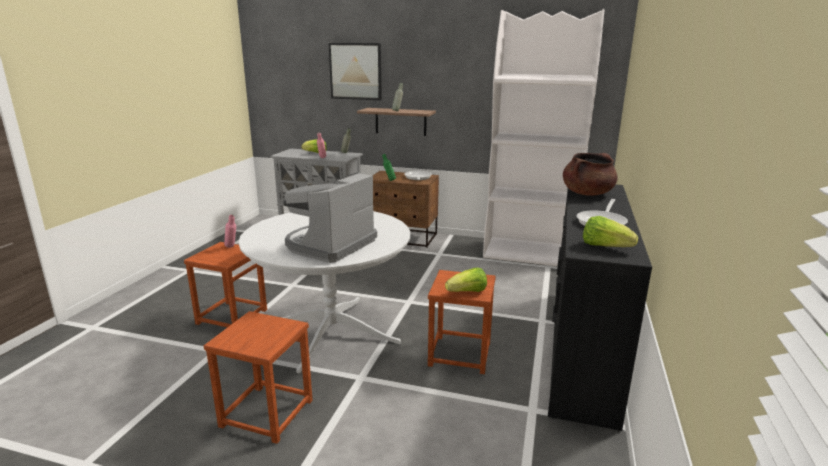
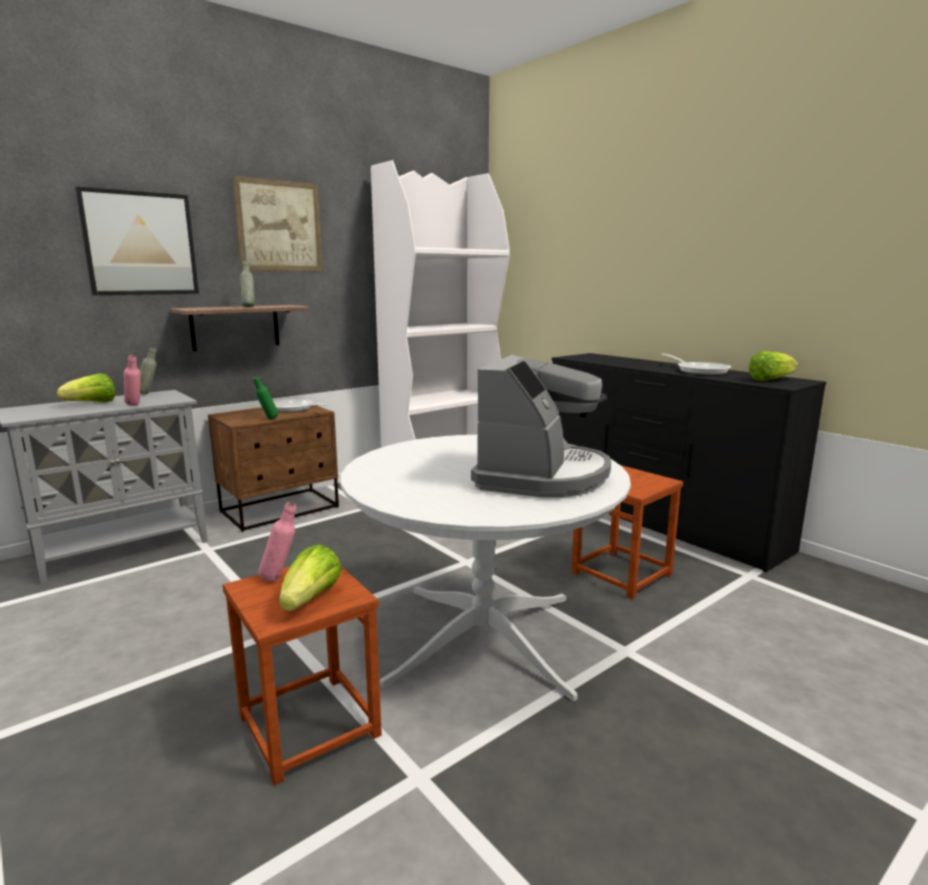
camera: 55 degrees left, 5 degrees down
(266, 414) = (672, 763): brown stool -> none
(329, 245) = (542, 476): coffee machine -> coffee machine turned 135 degrees counterclockwise
(434, 59) = (279, 226): none -> picture
(467, 292) = (652, 483): lettuce -> lettuce (311, 599)
(587, 193) = (604, 360): brown cooking pot -> none

